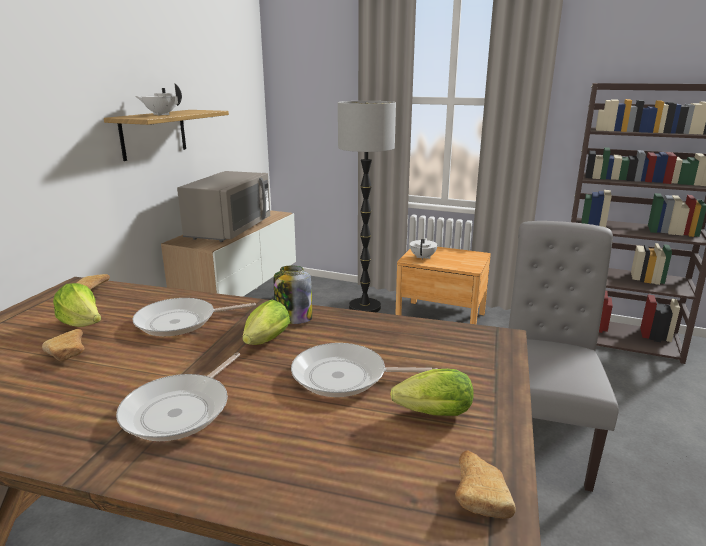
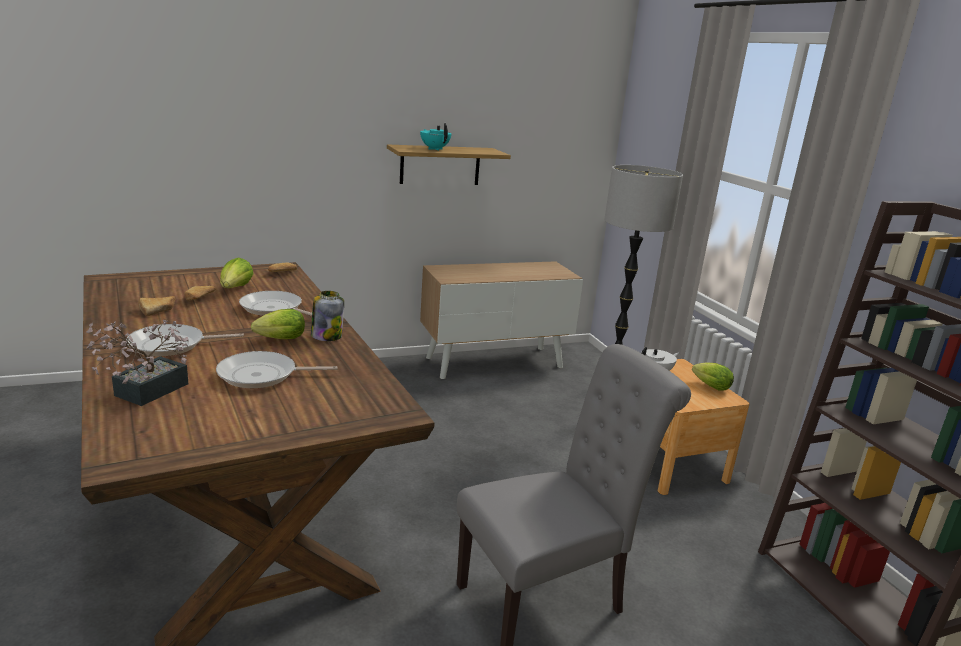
camera: 45 degrees right, 0 degrees up
(161, 114) = (435, 149): white teapot -> turquoise teapot
(229, 230) = (491, 273): grey microwave -> none
(300, 468) = (144, 392): none -> potted plant
(345, 377) = (262, 375): frying pan -> frying pan turned 60 degrees counterclockwise
(429, 414) = (244, 414): lettuce -> lettuce (709, 386)
(478, 493) = (166, 449): bread -> bread (159, 310)

